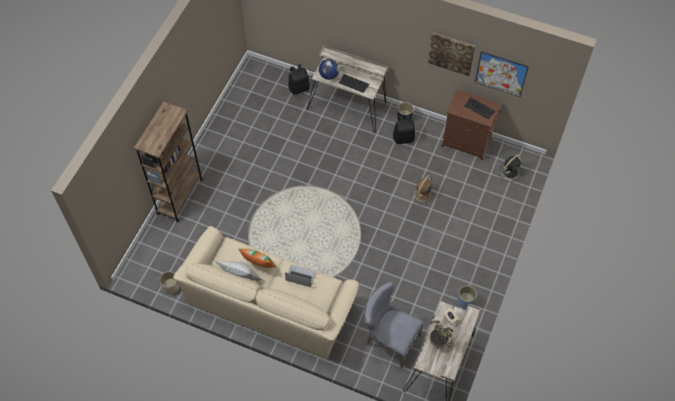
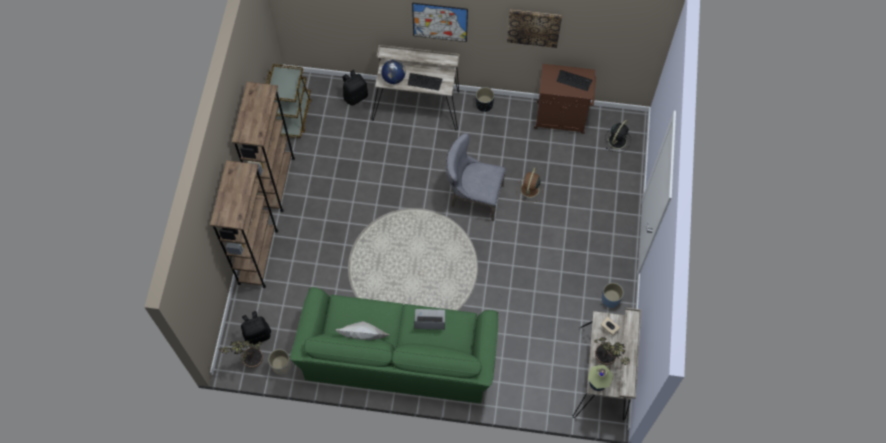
camera: 15 degrees left, 5 degrees up
(146, 277) = (249, 361): none -> potted plant
(212, 141) = (275, 182): none -> brown bookcase
(242, 92) = (292, 116): none -> brown cart
(258, 265) = (378, 318): pillow -> none
(270, 301) = (398, 354): beige sofa -> green sofa
(389, 340) = (541, 364): grey chair -> grey chair (473, 197)
(403, 138) = (490, 128): black backpack -> black backpack (257, 334)
(426, 361) = (597, 383): none -> table lamp
(501, 74) = (593, 39): picture -> picture (440, 22)

